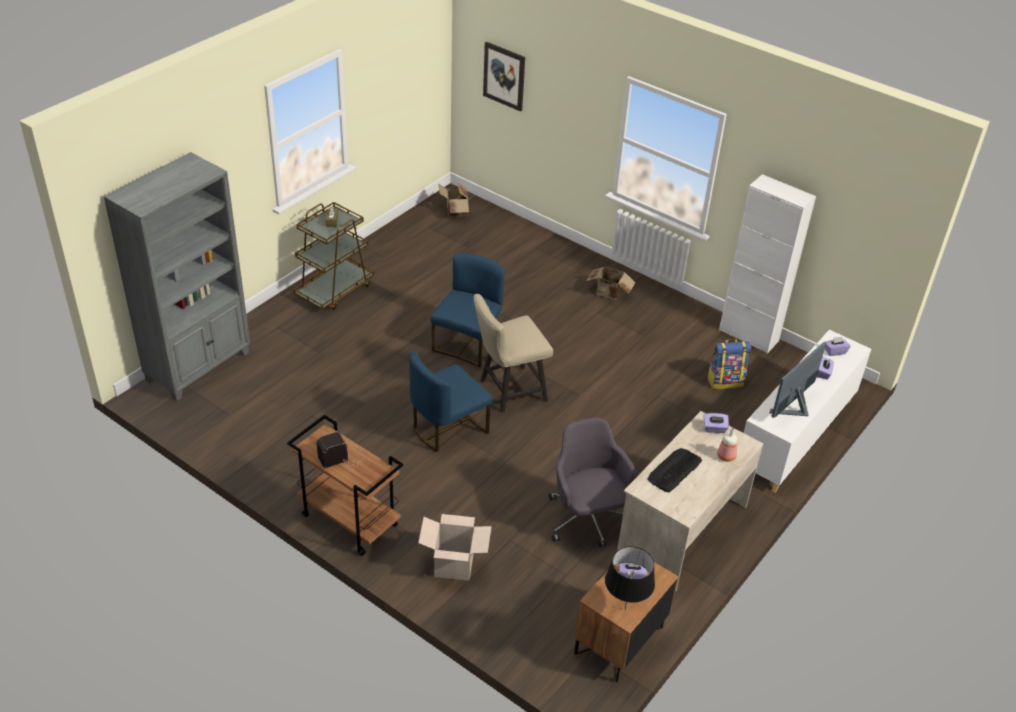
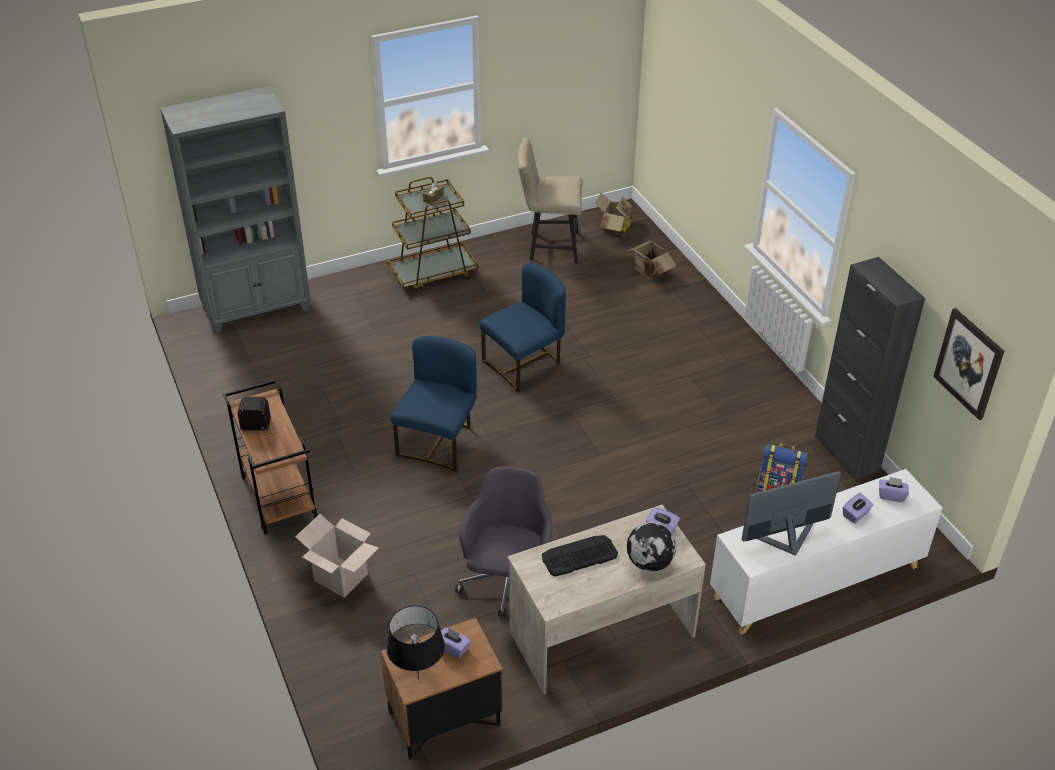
camera: 30 degrees right, 0 degrees up
(448, 428) = (439, 442): blue chair -> blue chair turned 120 degrees clockwise
(504, 76) = (678, 85): picture -> picture (969, 363)
(508, 391) = (528, 426): beige chair -> beige chair (549, 247)
(609, 294) = (716, 359): cardboard box -> cardboard box (648, 272)
(726, 456) = (650, 563): bottle -> globe
(748, 335) = (846, 453): white cabinet -> black cabinet

